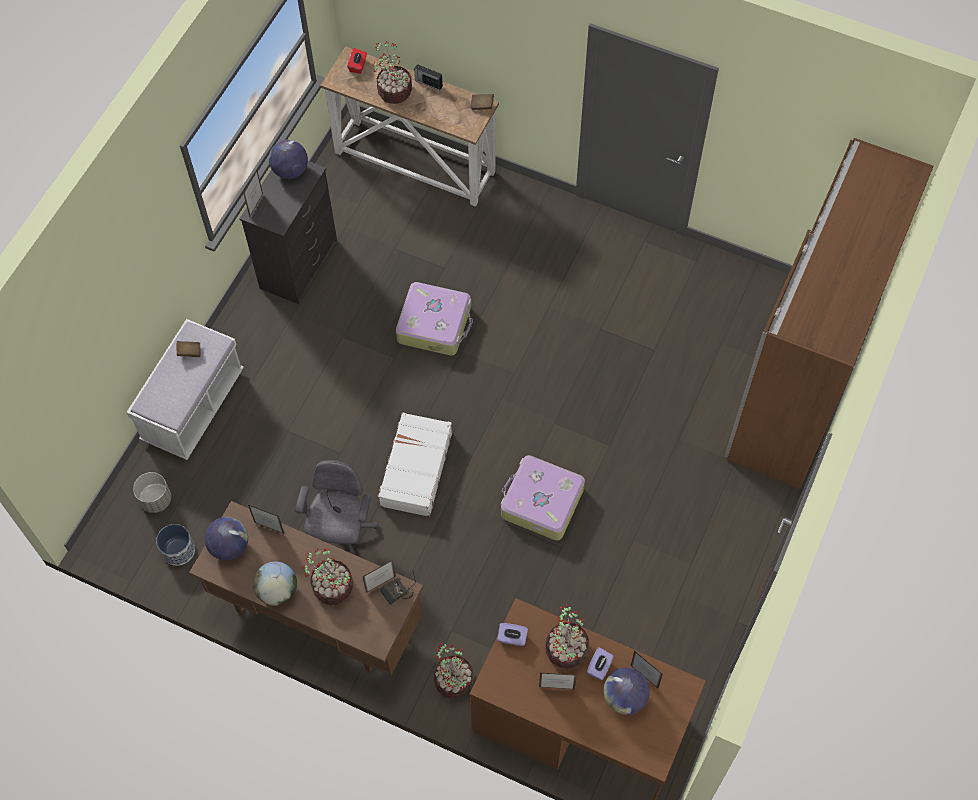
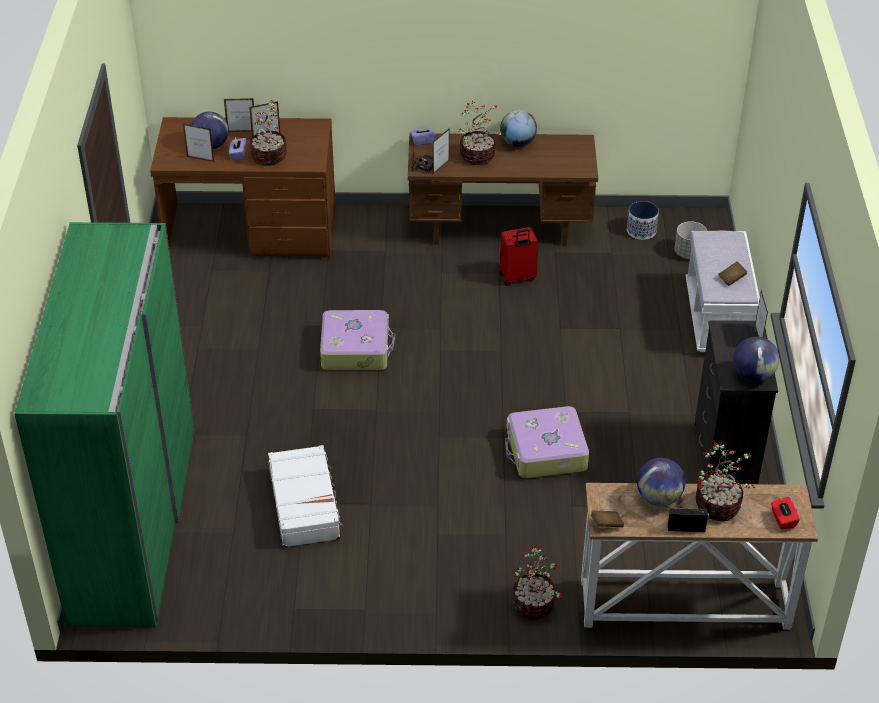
camera: 155 degrees right, 20 degrees down
(229, 546) = (575, 154): globe -> globe (659, 498)
(269, 528) = (554, 172): picture frame -> picture frame (241, 131)
(341, 534) = (517, 278): grey office chair -> red suitcase
(415, 469) = (484, 337): white suitcase -> white suitcase (305, 504)
(453, 679) = (366, 226): potted plant -> potted plant (534, 605)
(512, 638) = (315, 151): purple tissue box -> purple tissue box (423, 141)
(800, 383) = (133, 523): brown wardrobe -> green wardrobe

